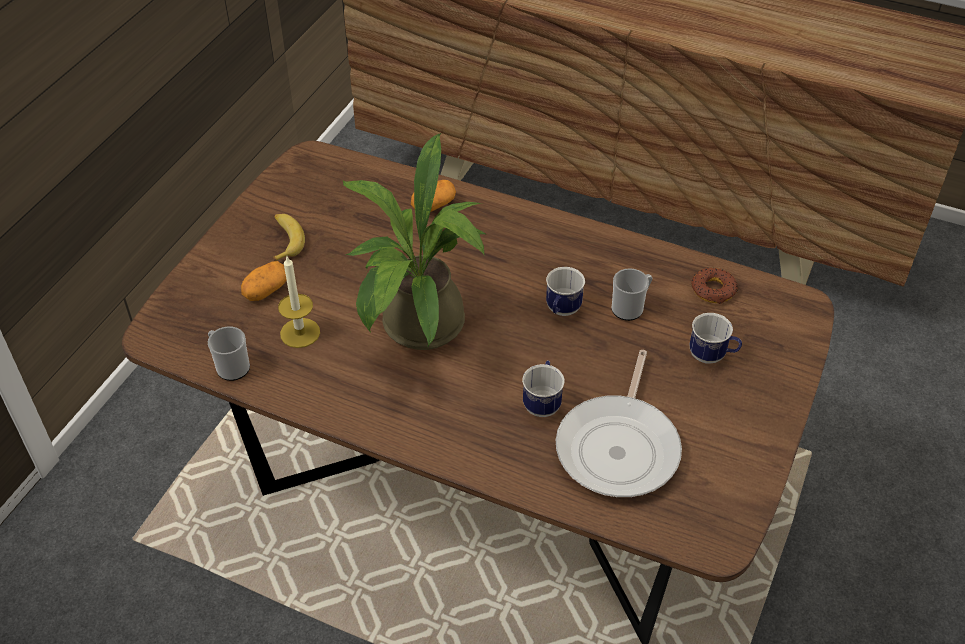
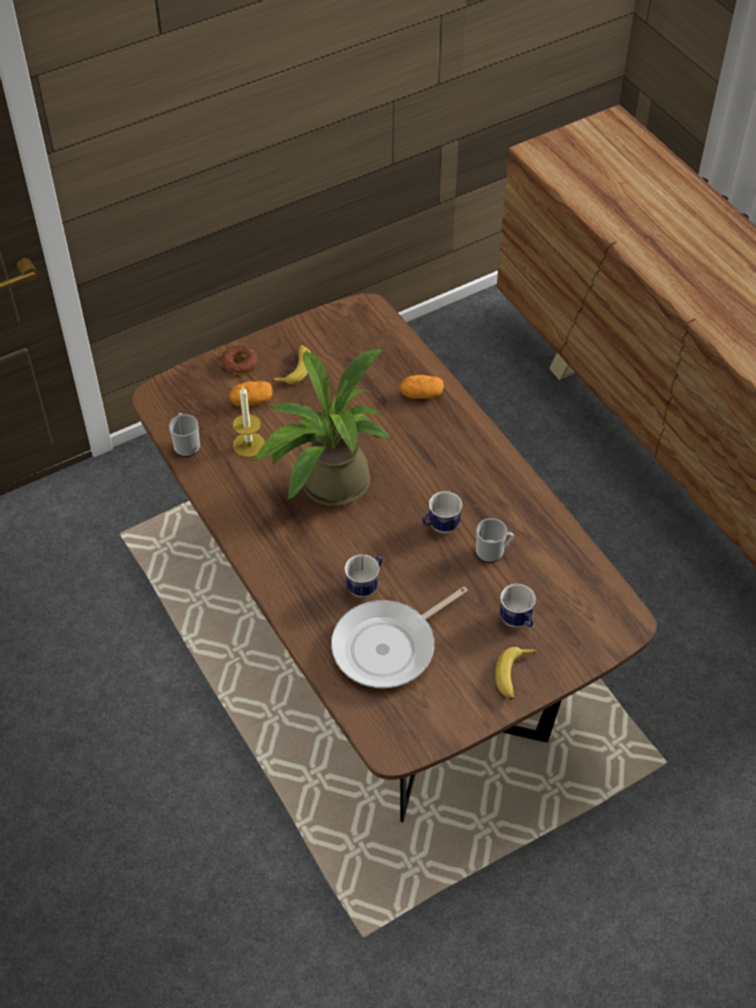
camera: 35 degrees right, 5 degrees up
(713, 290) = (570, 572): donut -> donut (239, 363)
(756, 406) = (513, 676): none -> banana

